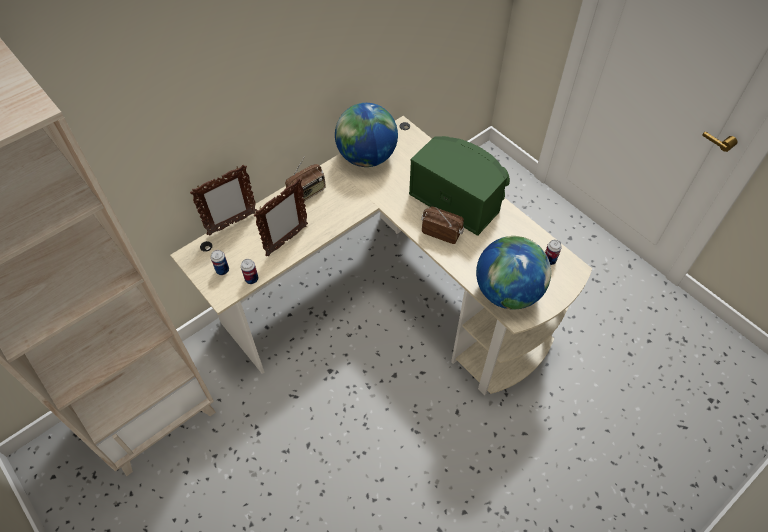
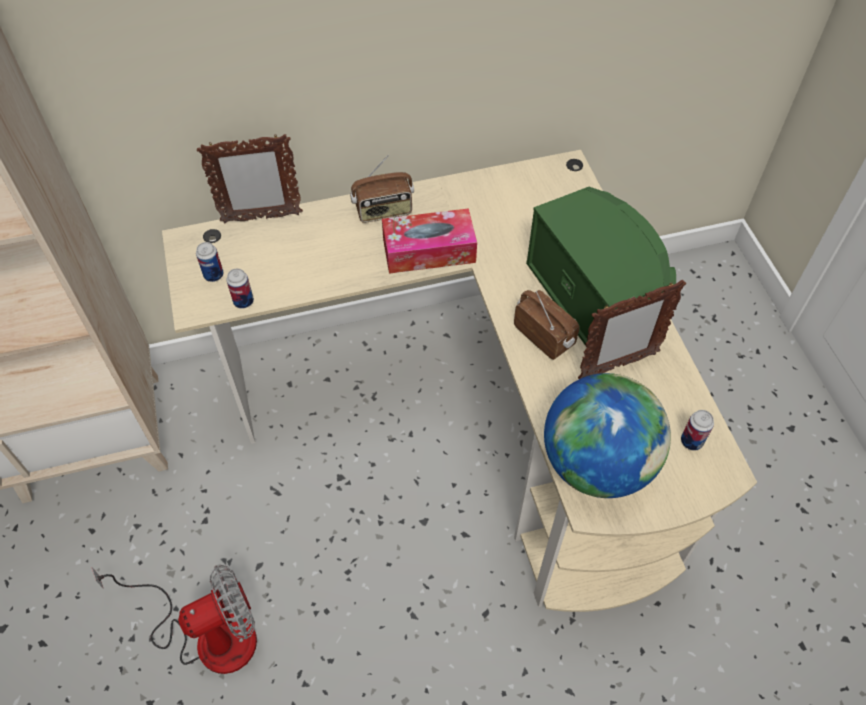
camera: 25 degrees right, 0 degrees up
(286, 241) = (318, 267): picture frame -> picture frame (617, 366)
(298, 499) = (207, 634): none -> fan
(348, 207) = (429, 250): none -> tissue box
(366, 157) = (494, 191): globe -> none

